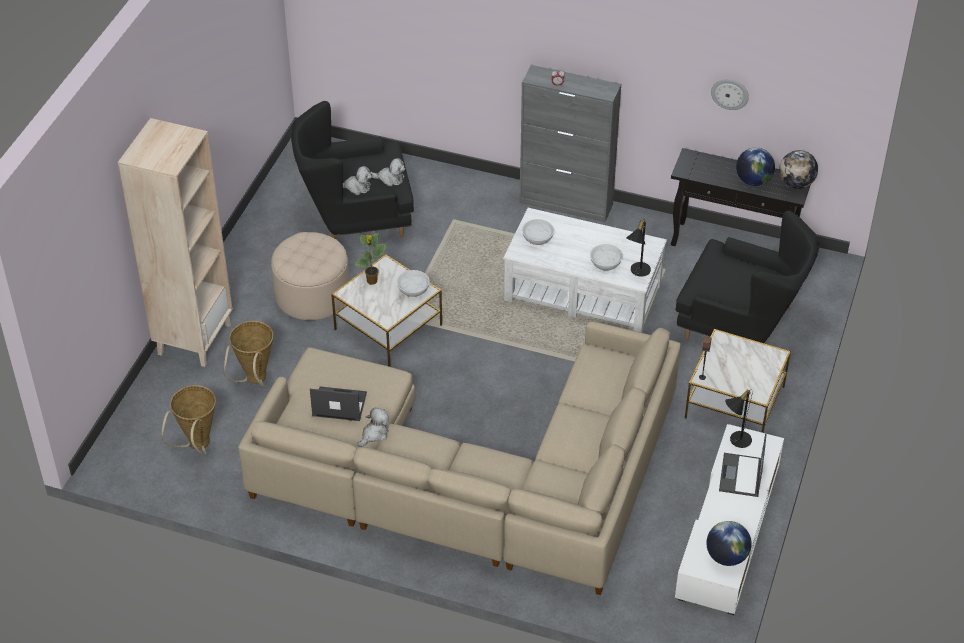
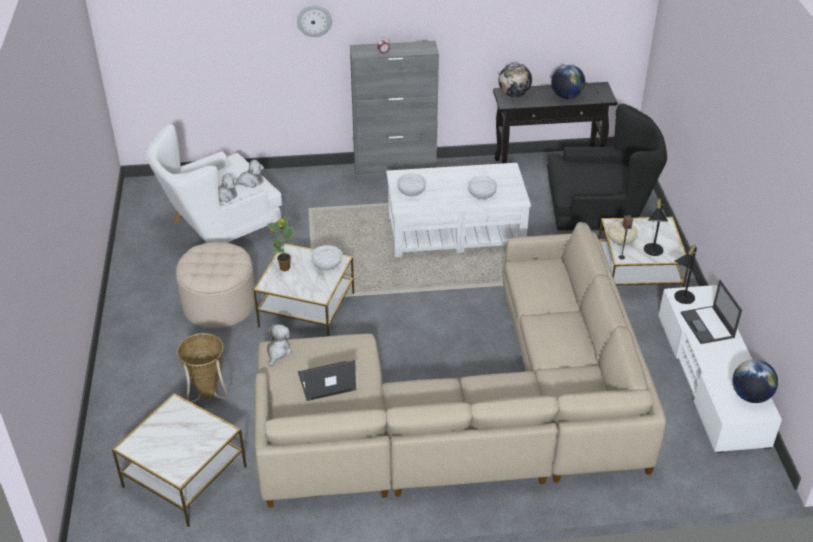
camera: 25 degrees left, 5 degrees down
(194, 338) = (125, 377): beige bookcase -> none
(197, 446) = (184, 477): basket -> side table
(355, 216) = (220, 229): black armchair -> white armchair
(374, 434) = (376, 397): plush toy -> plush toy (278, 351)
(637, 271) = (512, 192): black table lamp -> black table lamp (652, 252)
(717, 357) = (621, 238): none -> beige bowl
(730, 93) = (532, 23): wall clock -> wall clock (314, 20)
(796, 184) = (600, 89): globe -> globe (514, 94)

